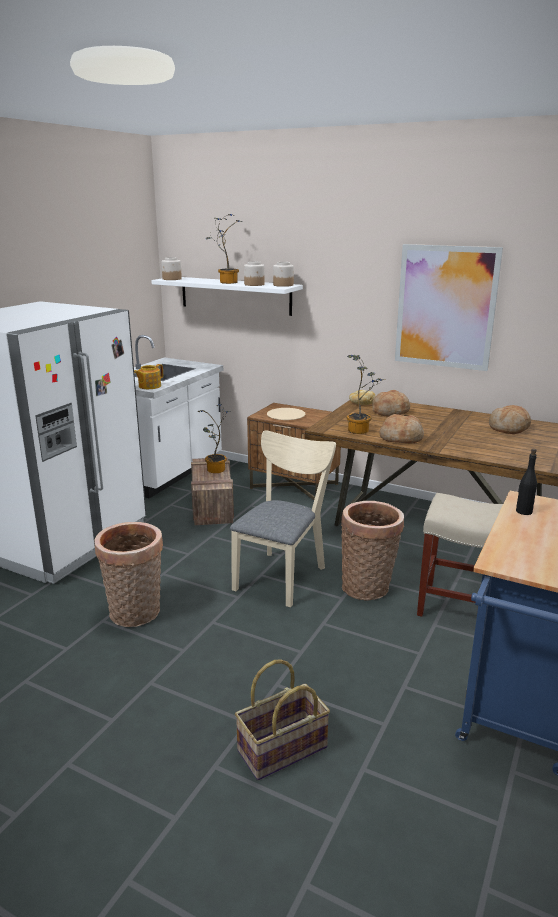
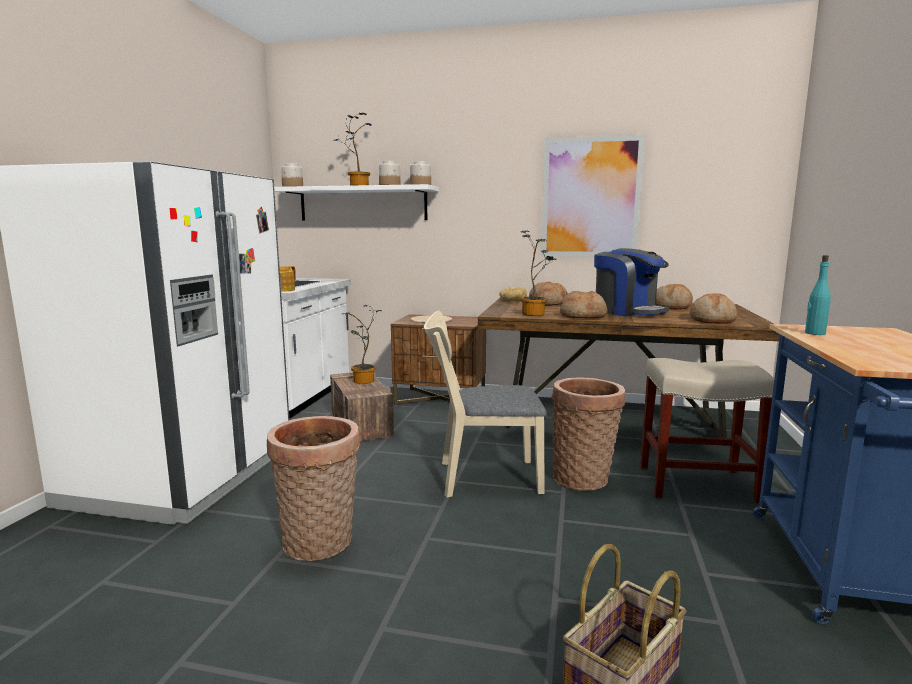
camera: 15 degrees left, 10 degrees down
(282, 574) = (480, 477): beige chair -> beige chair turned 105 degrees counterclockwise
(453, 434) = (627, 311): none -> coffee machine
(519, 457) = (712, 320): none -> bread
(523, 511) = (814, 333): black bottle -> turquoise bottle

